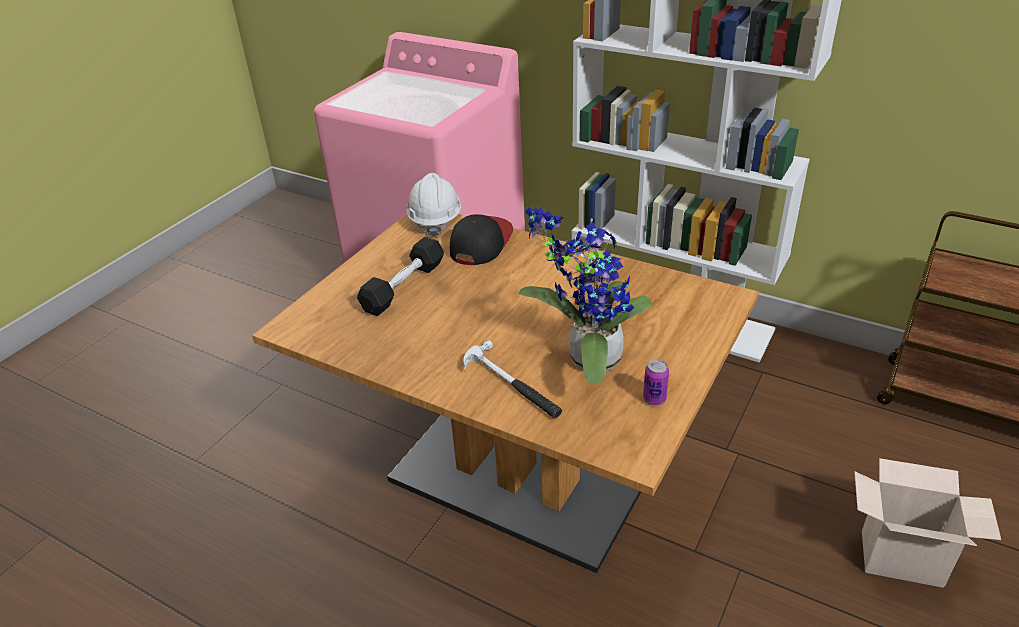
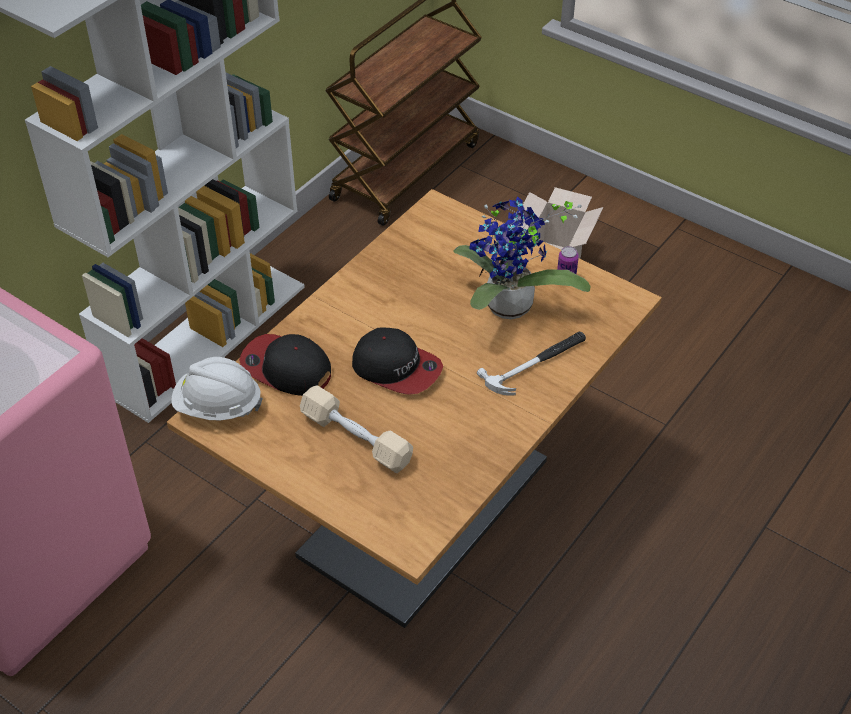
camera: 85 degrees left, 10 degrees up
(403, 286) = (356, 439): black dumbbell -> beige dumbbell
(490, 298) = (397, 368): none -> cap

